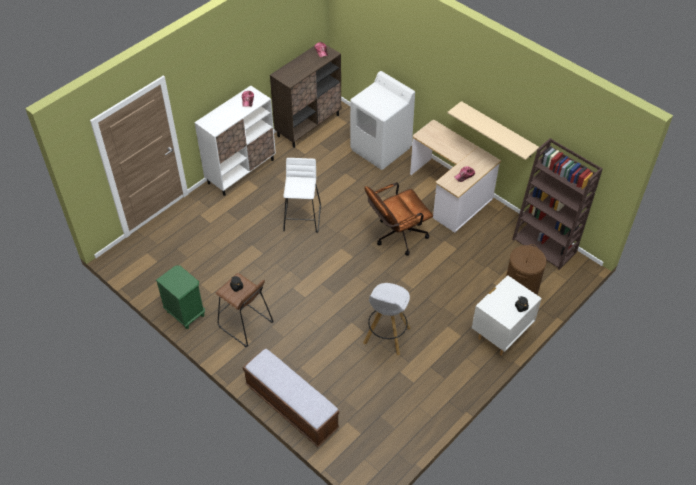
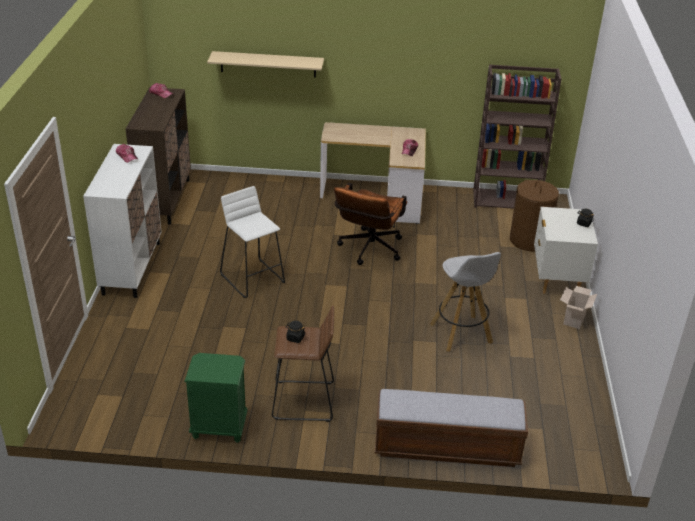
camera: 40 degrees left, 15 degrees down
(381, 148) = (266, 190): white washing machine -> none
(475, 371) = (573, 319): none -> cardboard box
(498, 130) = (417, 91): beige shelf -> beige shelf (268, 64)

